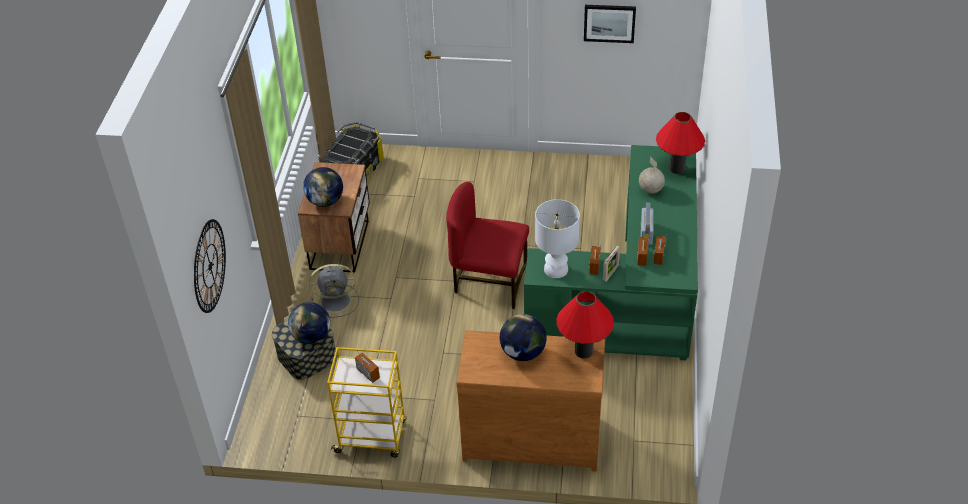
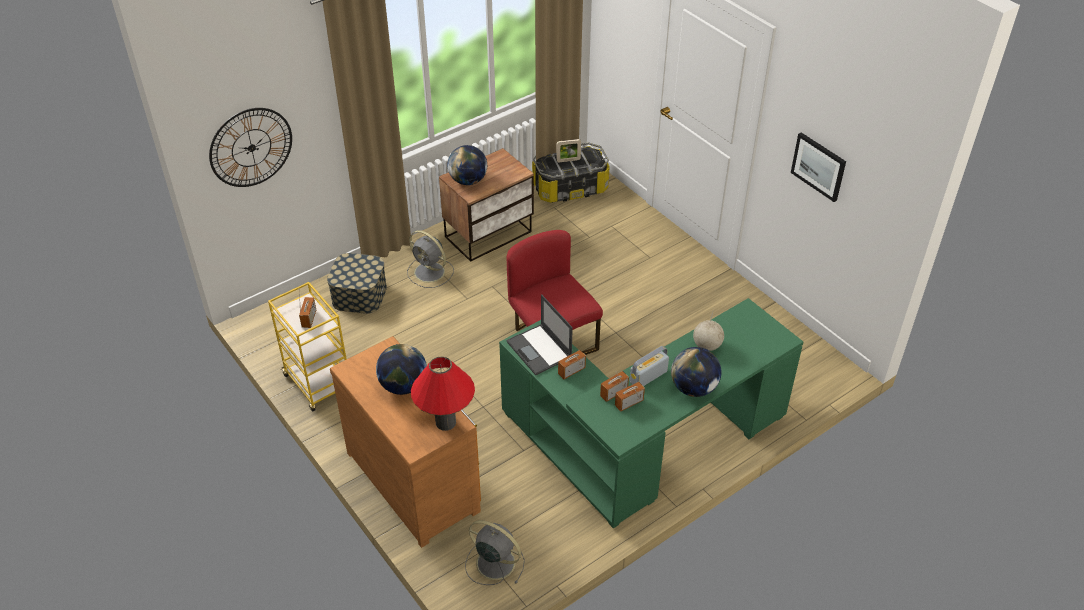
camera: 45 degrees right, 0 degrees up
(312, 336) = (358, 277): globe -> globe (693, 388)
(556, 269) = (539, 350): white table lamp -> laptop
(610, 273) = (575, 387): picture frame -> picture frame (568, 160)
(650, 439) = (494, 562): none -> grey fan
(677, 169) = (758, 346): red table lamp -> none

